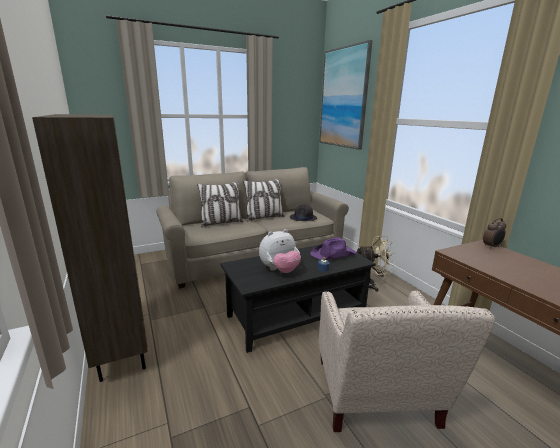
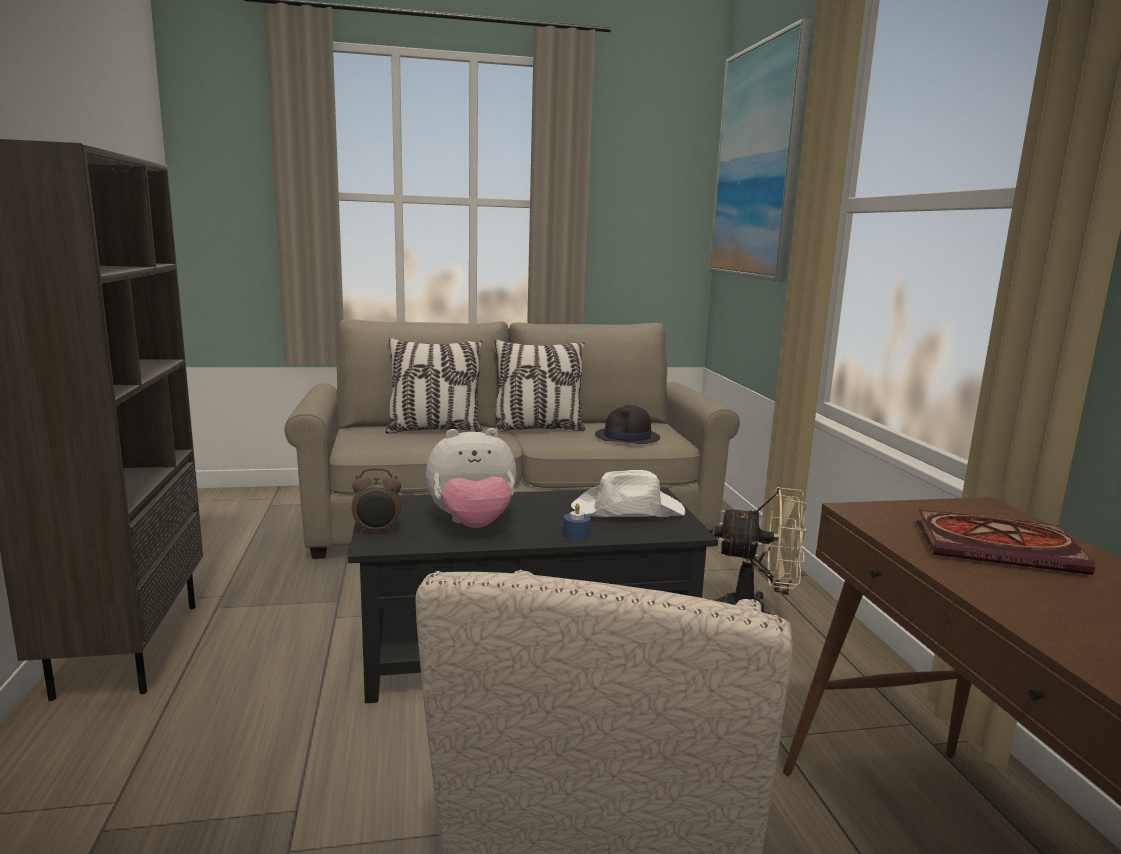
camera: 15 degrees right, 5 degrees down
(333, 254) = (629, 510): purple hat -> white hat
(491, 247) = (999, 513): alarm clock -> alarm clock (377, 531)
(506, 262) = (1000, 547): none -> book

